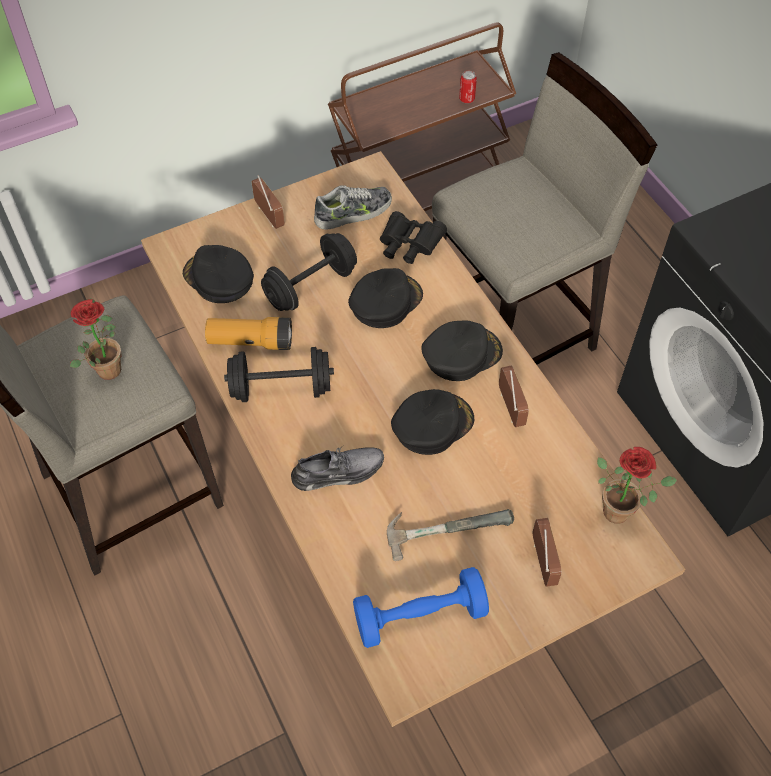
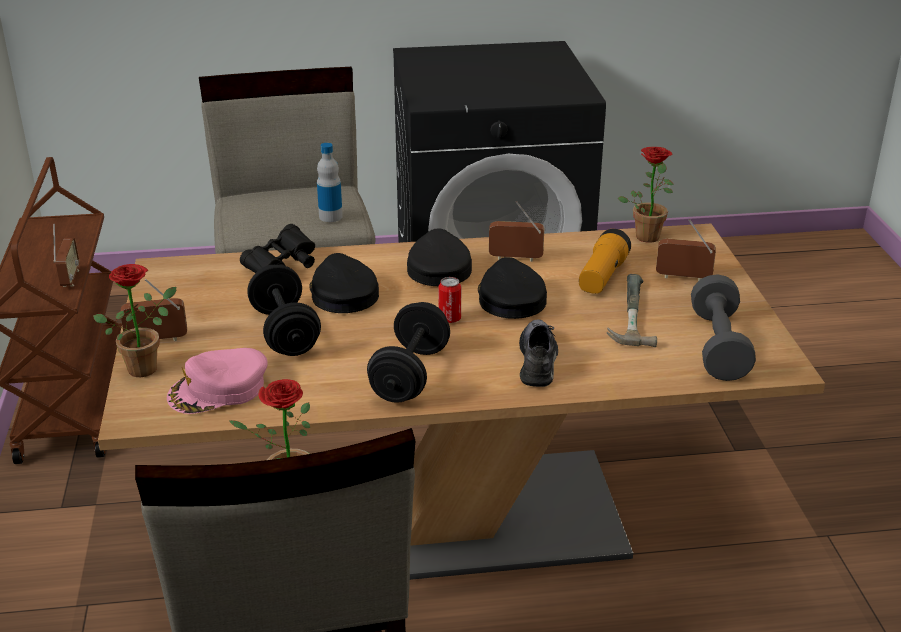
camera: 70 degrees left, 25 degrees down
(219, 278) = (219, 390): black cap -> pink cap
(233, 225) = (147, 366): none -> potted plant
(250, 342) = (331, 383): flashlight -> flashlight (602, 277)
(353, 213) = (206, 289): shoe -> none
(402, 124) = (70, 278): none -> radio
(420, 616) = (718, 346): blue dumbbell -> grey dumbbell
(466, 99) = (80, 237): can -> can (449, 319)
(519, 244) = (330, 216): none -> bottle

